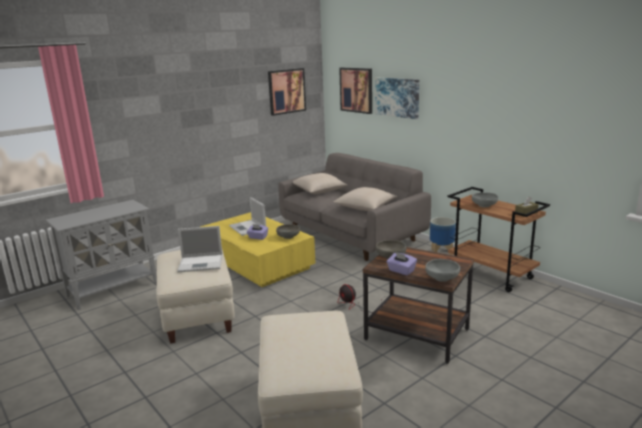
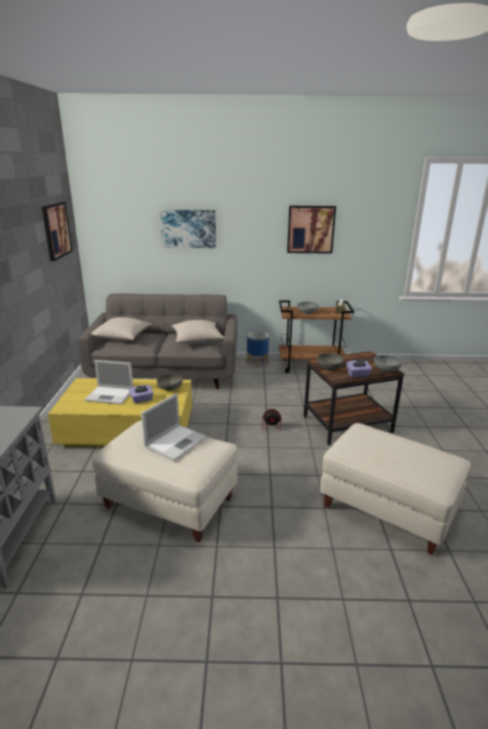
camera: 50 degrees left, 5 degrees up
(356, 90) = (131, 224): picture -> picture (310, 229)

